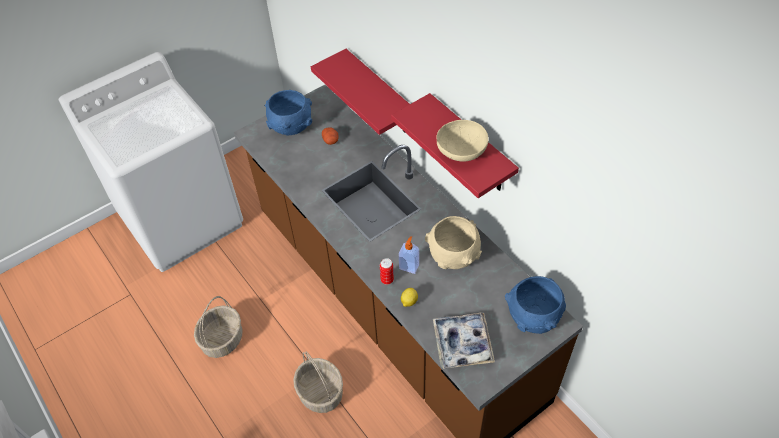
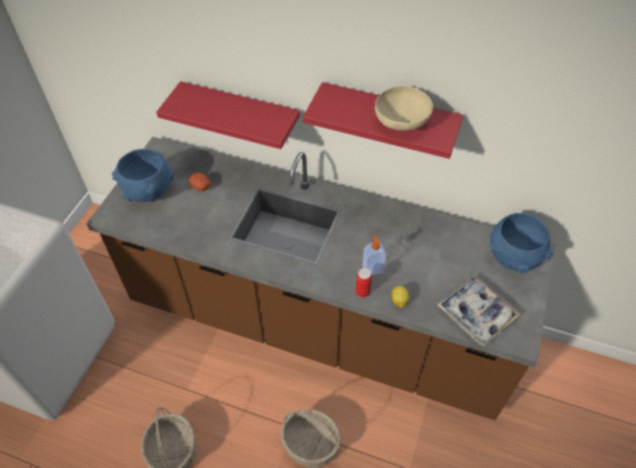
camera: 35 degrees left, 0 degrees up
(453, 256) = (403, 239): beige bowl -> none

